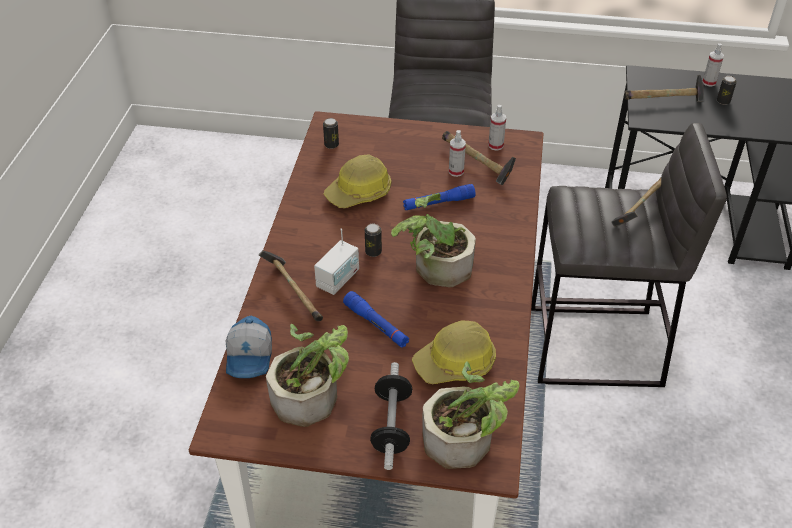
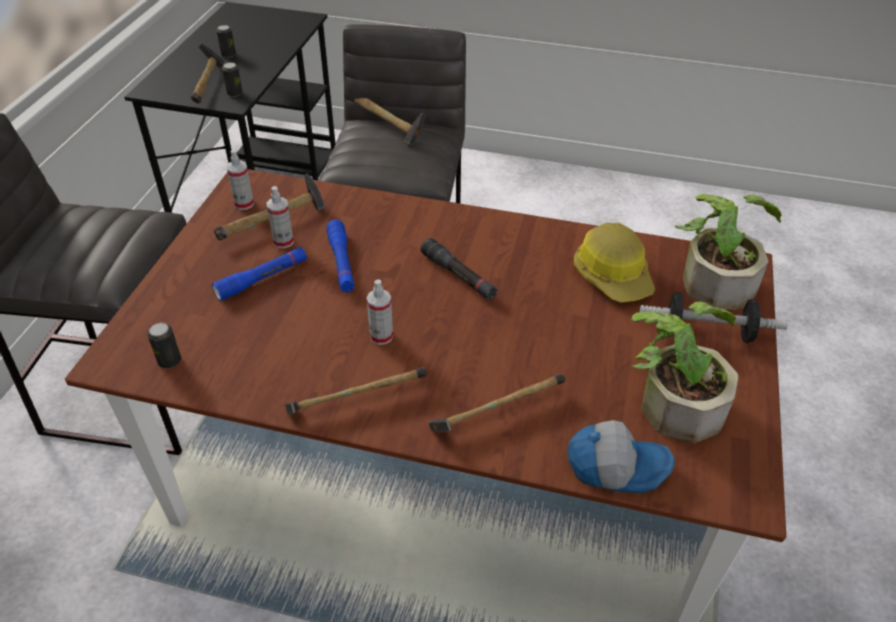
camera: 85 degrees left, 0 degrees up
(302, 225) = (353, 402): none -> hammer
(338, 279) = (472, 366): radio -> none
(359, 192) = (297, 335): hard hat -> none
(373, 252) = (423, 329): can -> can (235, 93)
(376, 325) = (555, 335): blue flashlight -> blue flashlight (262, 279)
(435, 266) = (458, 276): potted plant -> black flashlight
(709, 82) = (191, 55): spray bottle -> spray bottle (381, 336)

